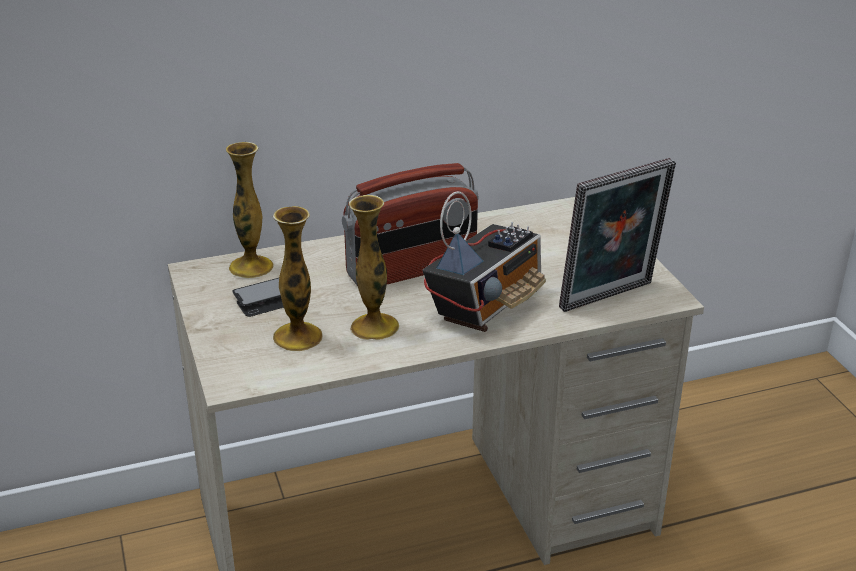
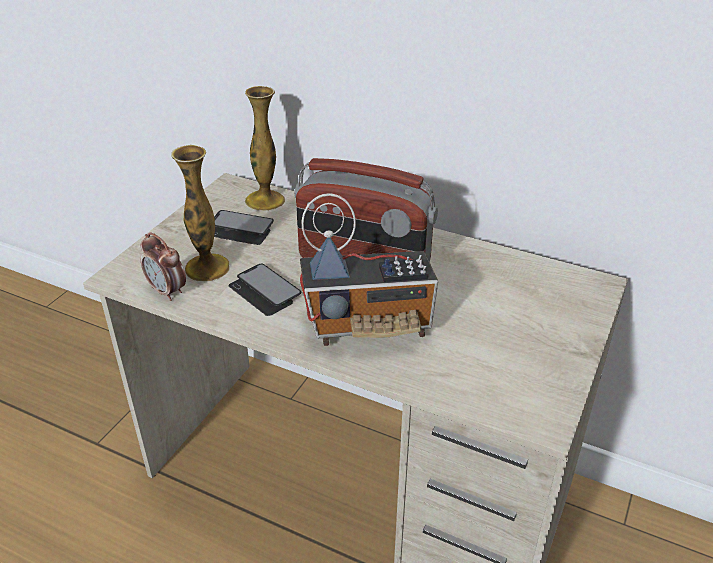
camera: 45 degrees right, 5 degrees up
(297, 369) = (167, 291): none -> alarm clock
(375, 327) = (264, 291): vase -> phone
(610, 298) = (483, 385): picture frame -> none

